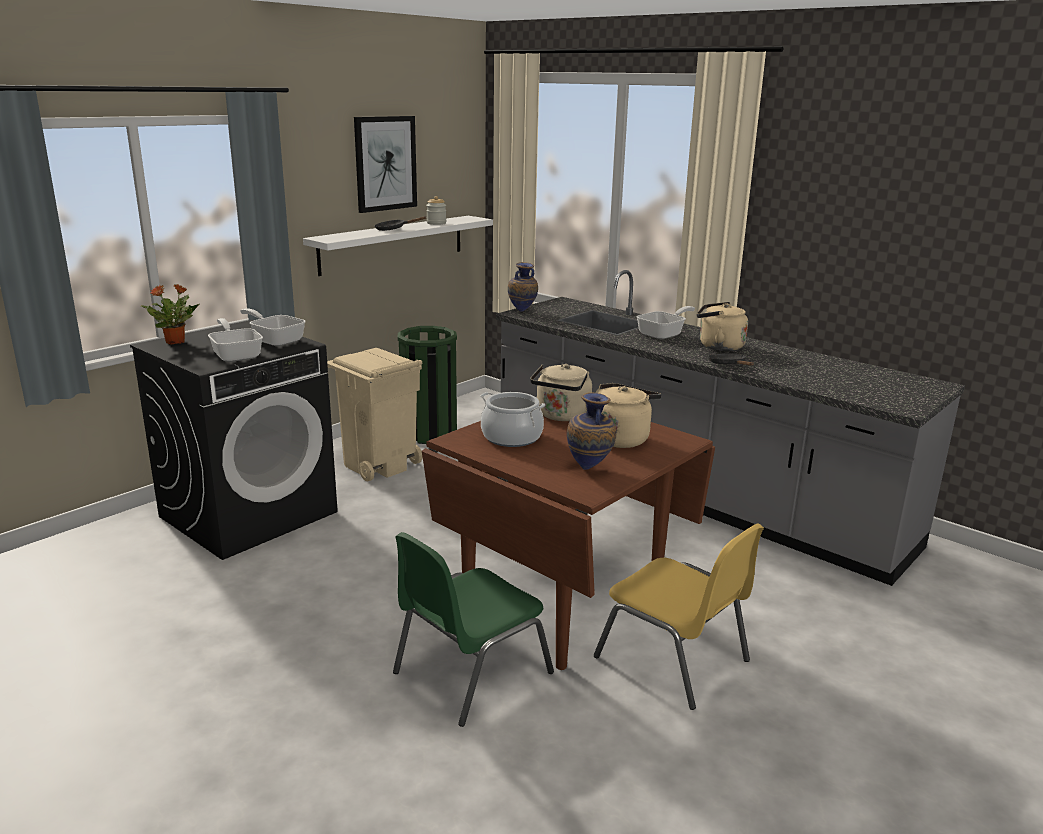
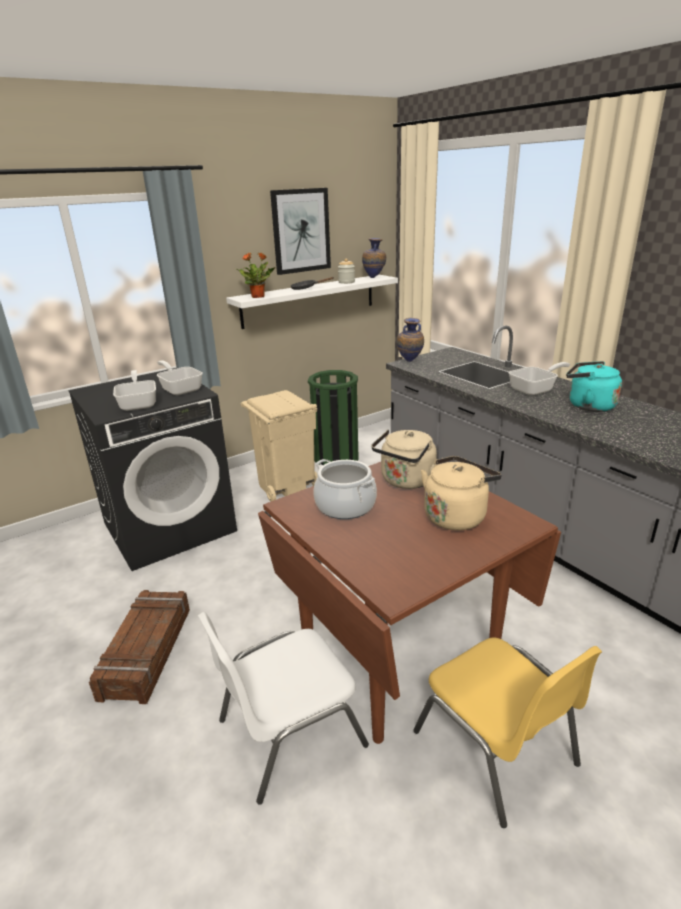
camera: 15 degrees right, 5 degrees up
(176, 342) = (103, 388): potted plant -> potted plant (258, 296)
(280, 629) = (146, 652): none -> crate
(469, 673) = (288, 732): green chair -> white chair
(590, 469) = (409, 557): vase -> vase (374, 278)
(718, 346) = (588, 406): beige kettle -> turquoise kettle
(728, 365) = (594, 429): black frying pan -> none

